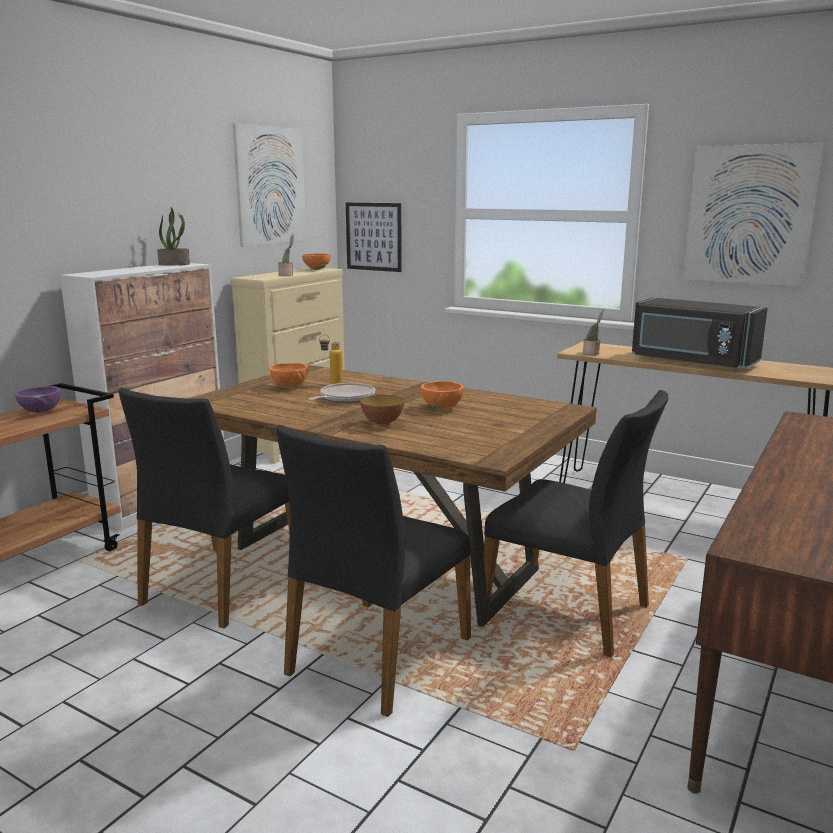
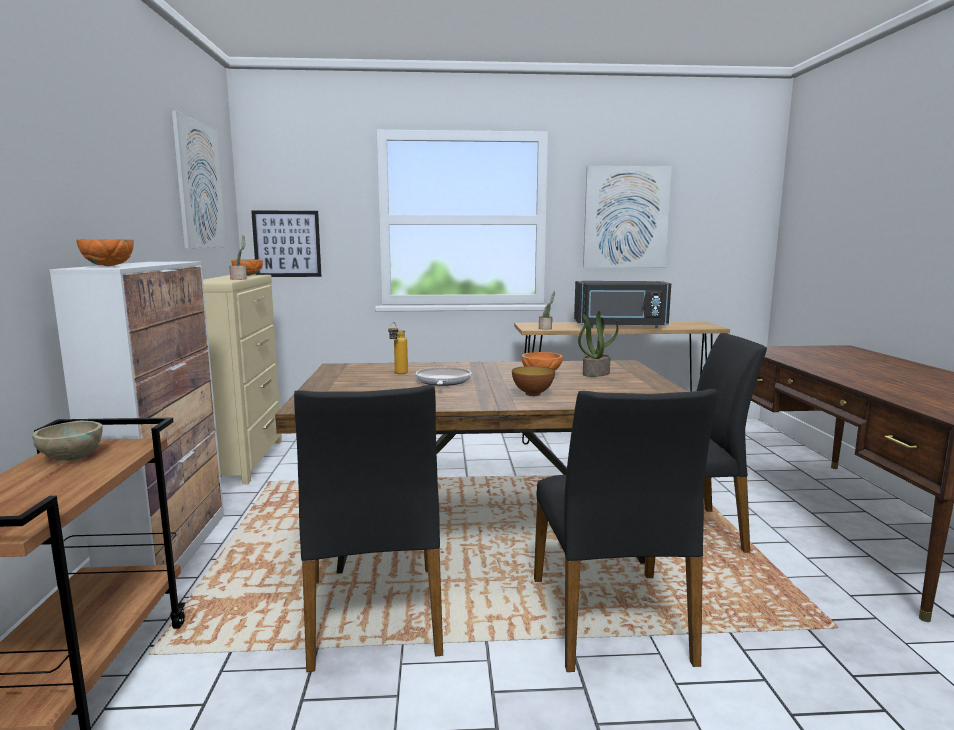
camera: 35 degrees left, 5 degrees down
(40, 412) = (71, 459): purple bowl -> beige bowl
(174, 264) = (157, 262): potted plant -> potted plant (596, 373)
(290, 386) = (364, 381): orange bowl -> orange bowl (109, 266)

